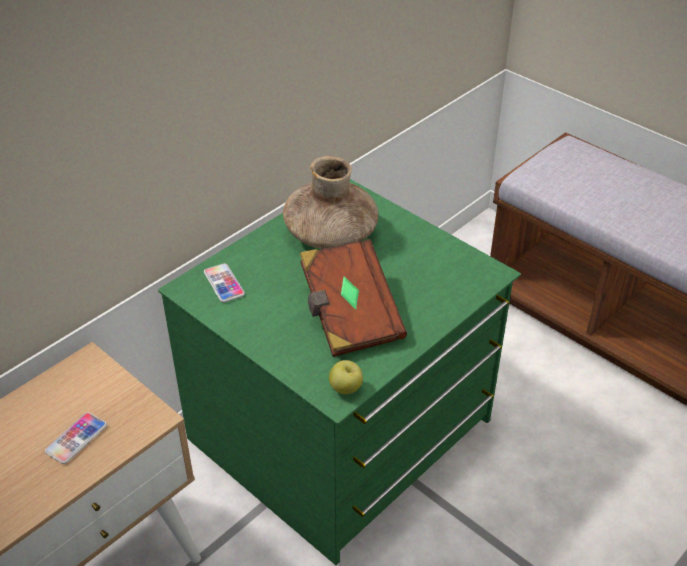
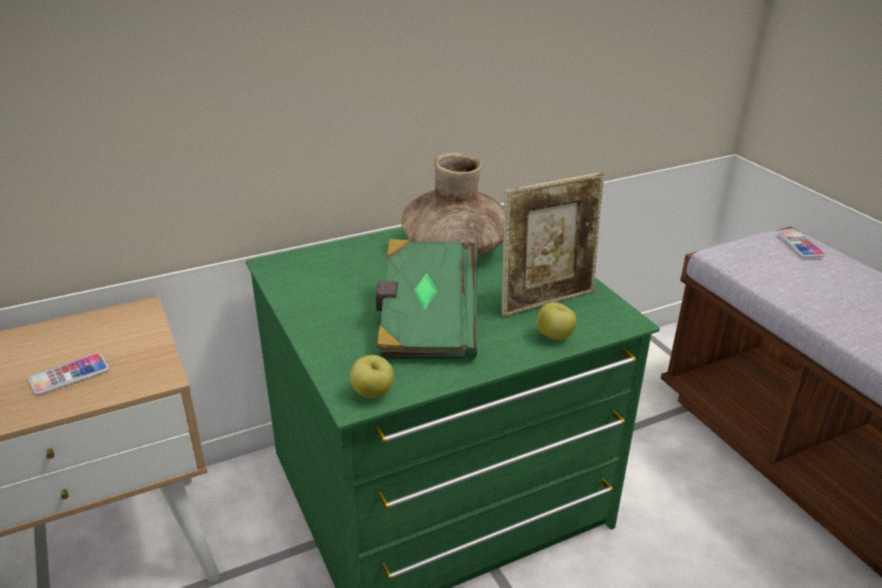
camera: 20 degrees right, 10 degrees down
(224, 283) = (313, 268): phone -> phone (800, 245)
(349, 315) = (426, 323): brown book -> green book
(429, 269) = (547, 301): none -> picture frame
(450, 302) = (555, 337): none -> apple

